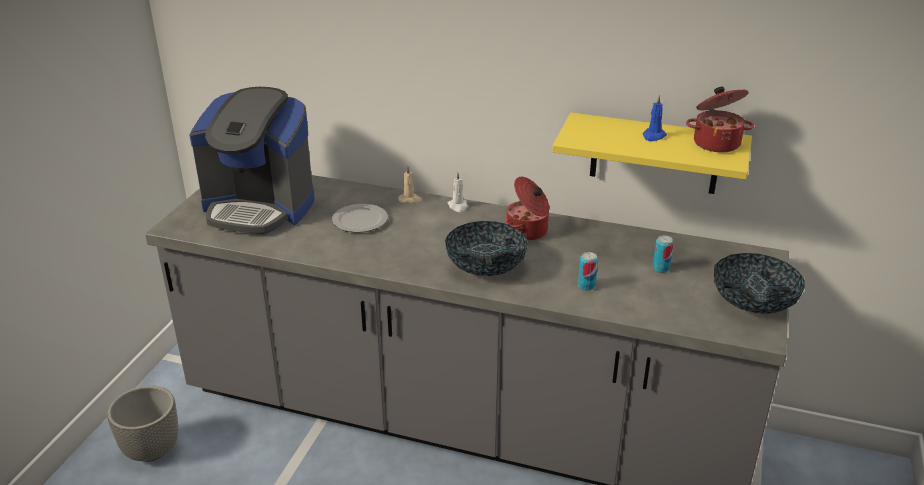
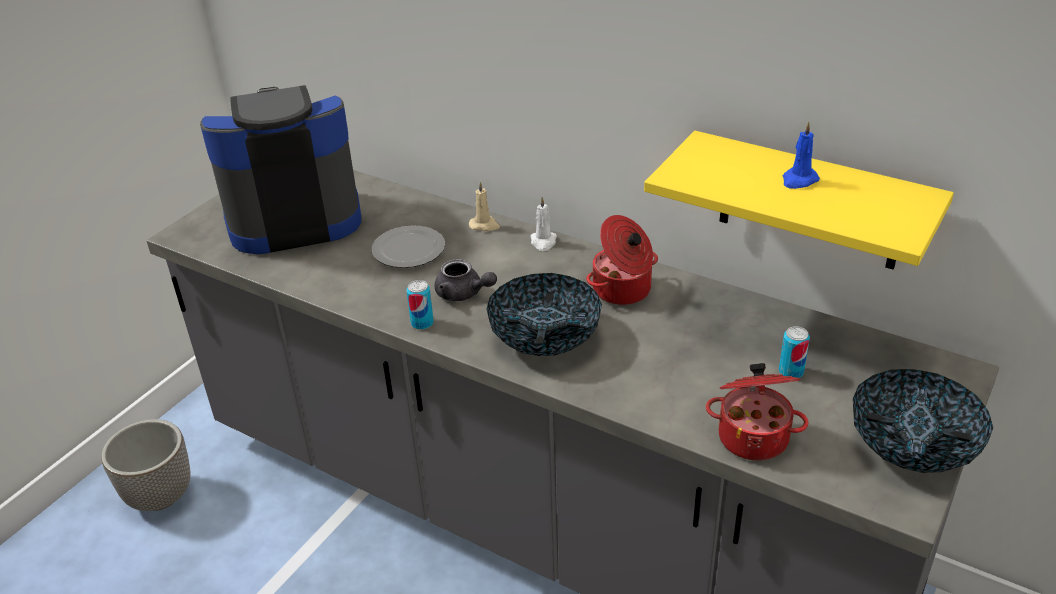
camera: 15 degrees right, 5 degrees up
(259, 207) = (293, 217): coffee machine -> coffee machine turned 135 degrees clockwise
(414, 245) = (463, 294): none -> grey teapot
(586, 286) = (672, 386): can -> can (422, 323)
(716, 143) = (891, 200): cooking pot -> cooking pot (753, 436)

